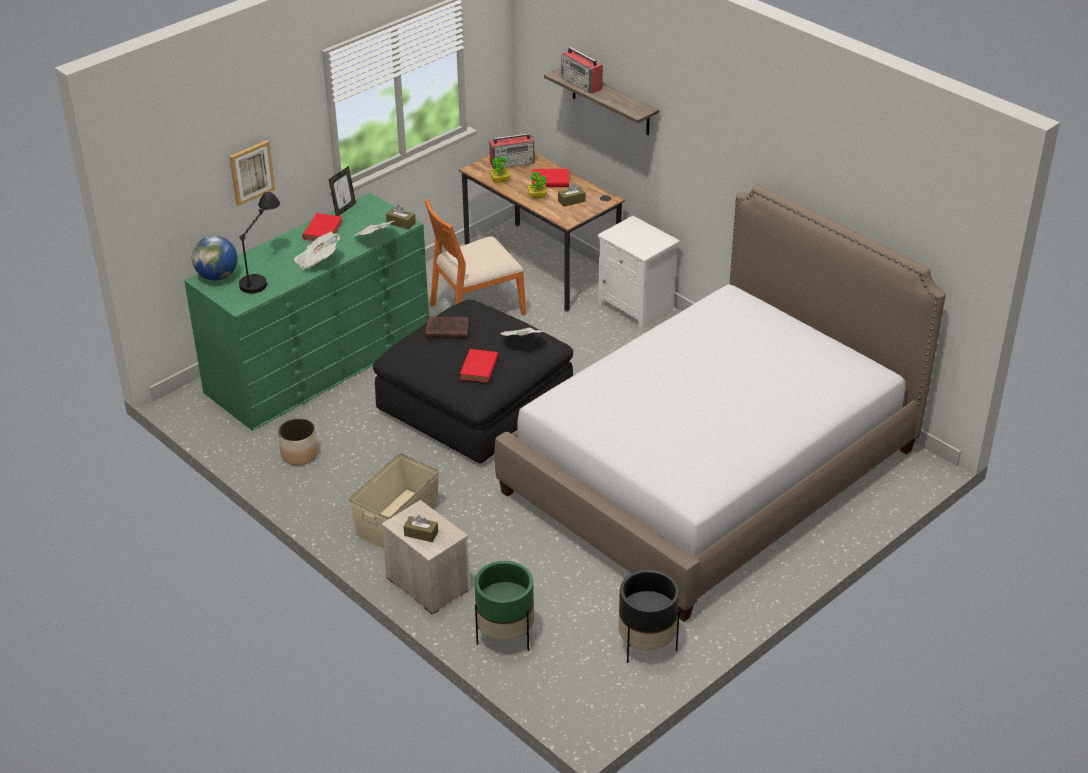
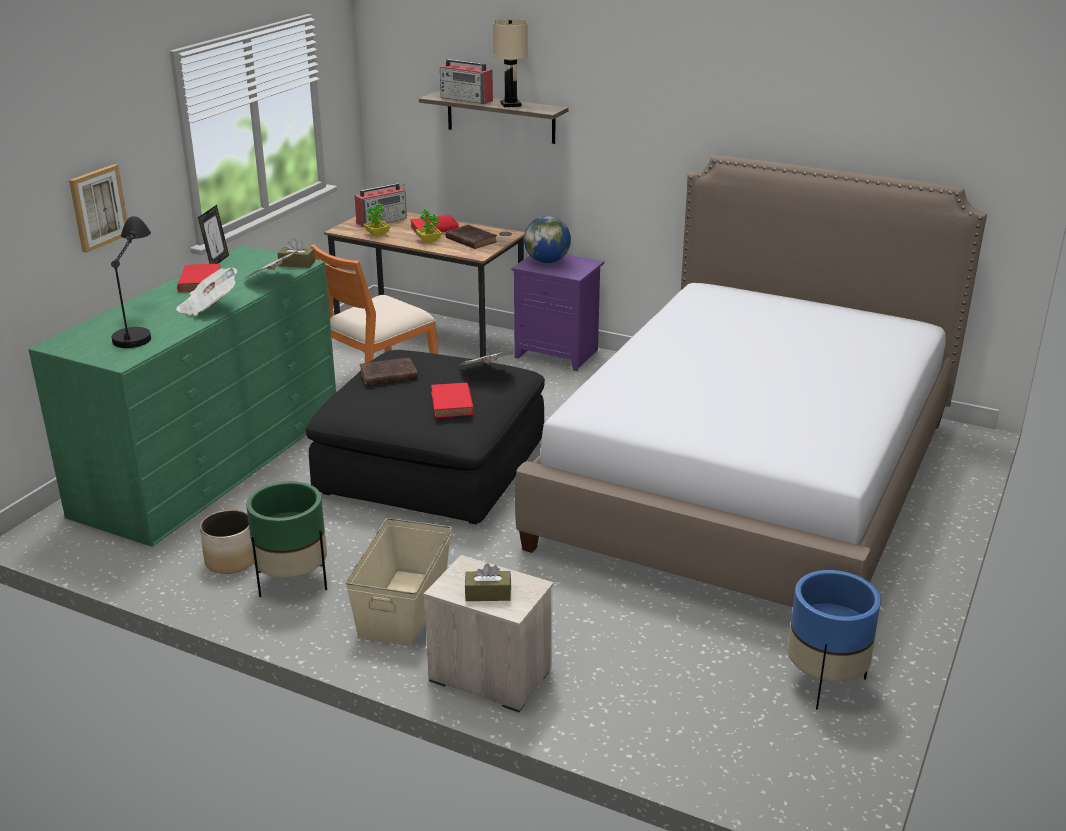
camera: 20 degrees left, 10 degrees down
(217, 276) = (76, 338): globe -> globe (547, 261)
(505, 636) = (636, 716): green planter -> green planter (293, 582)
(571, 201) = (470, 240): brown tissue box -> brown book
(612, 98) = (510, 104): none -> beige table lamp
(637, 308) = (559, 354): white nightstand -> purple nightstand
(646, 646) = (824, 682): black planter -> blue planter

